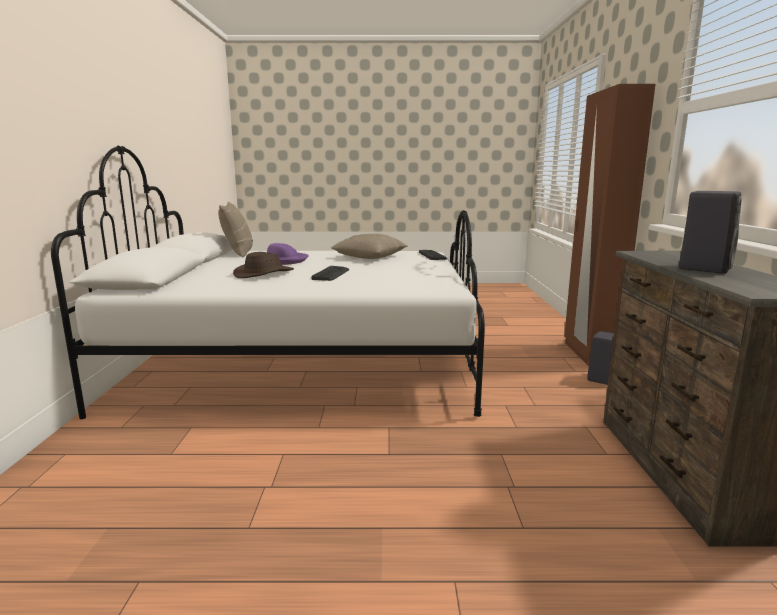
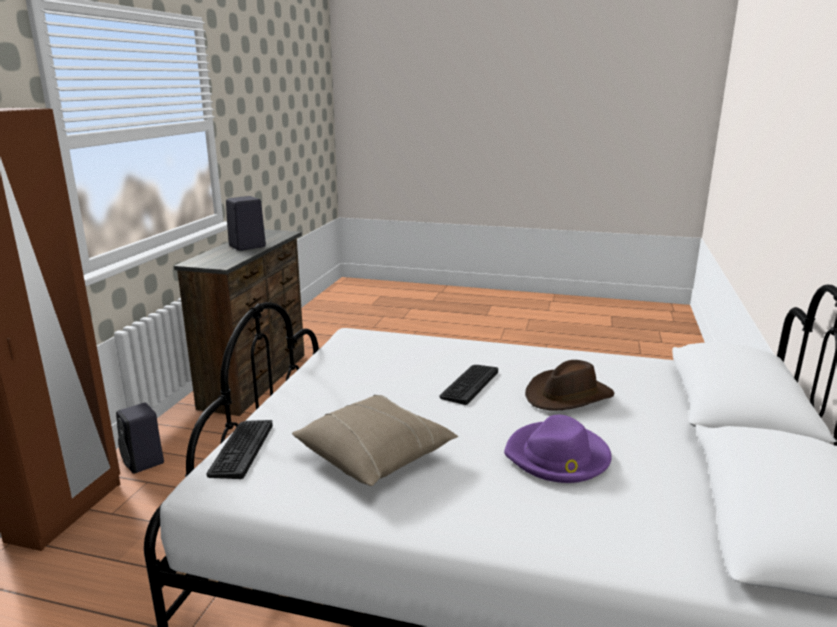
camera: 165 degrees left, 5 degrees up
(238, 253) = (692, 538): beige pillow -> none

